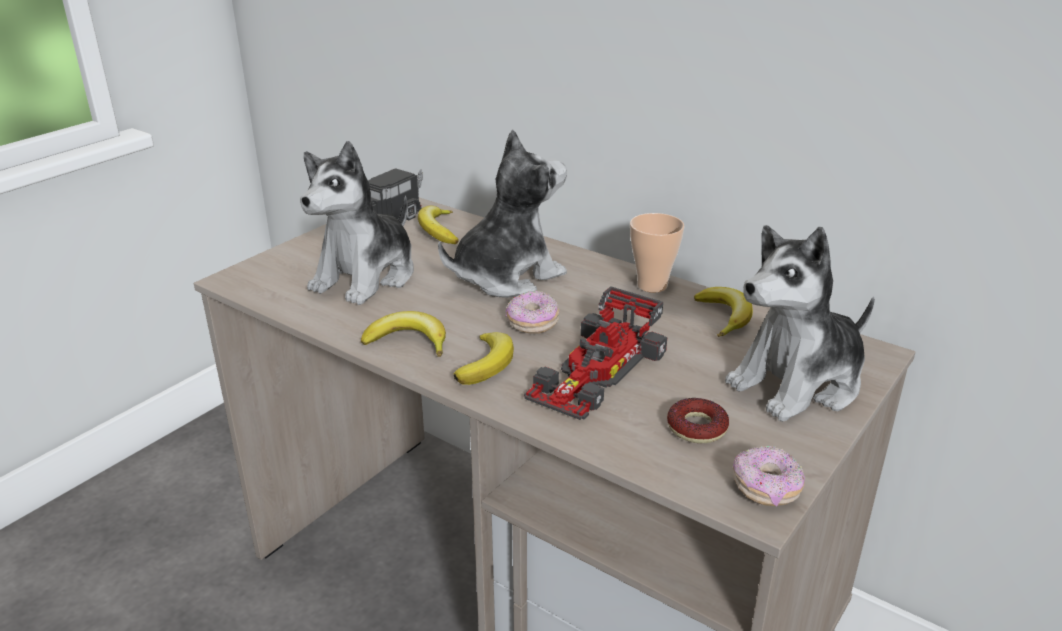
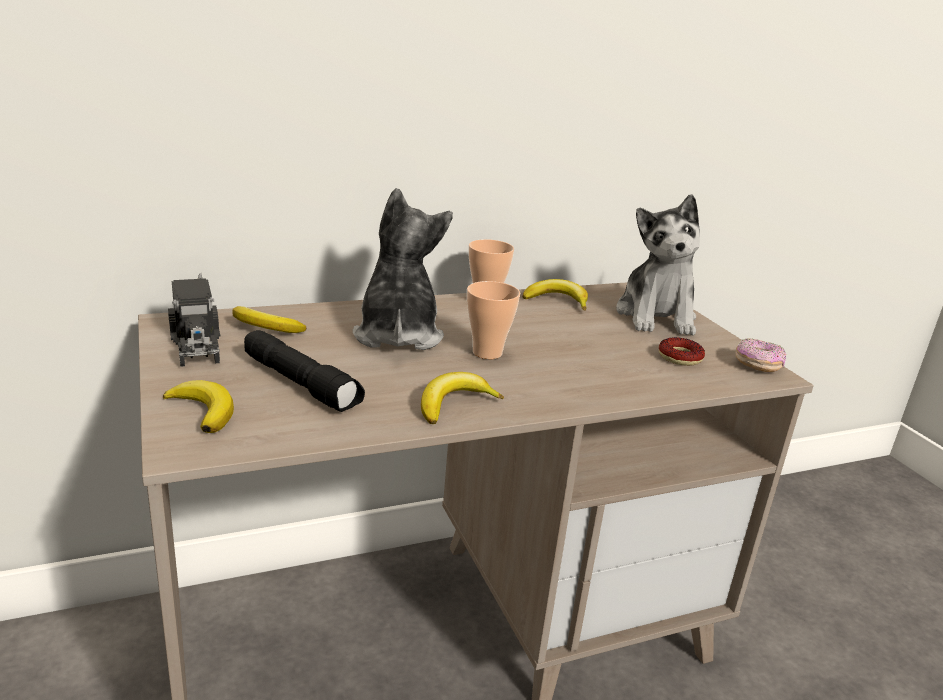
camera: 60 degrees left, 5 degrees down
(366, 277) = (302, 383): plush toy -> black flashlight
(487, 363) = (527, 387): banana -> banana (203, 410)
(532, 323) = (487, 352): donut -> cup
(596, 370) = (580, 358): toy car -> none

